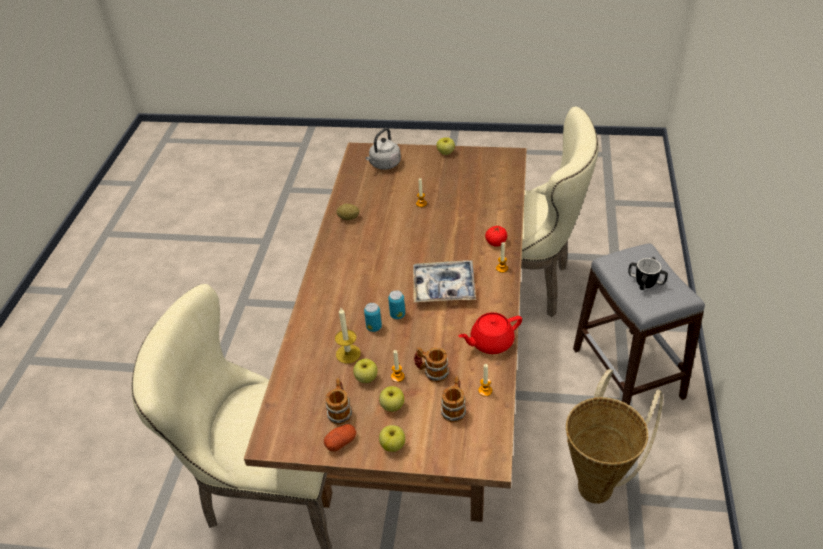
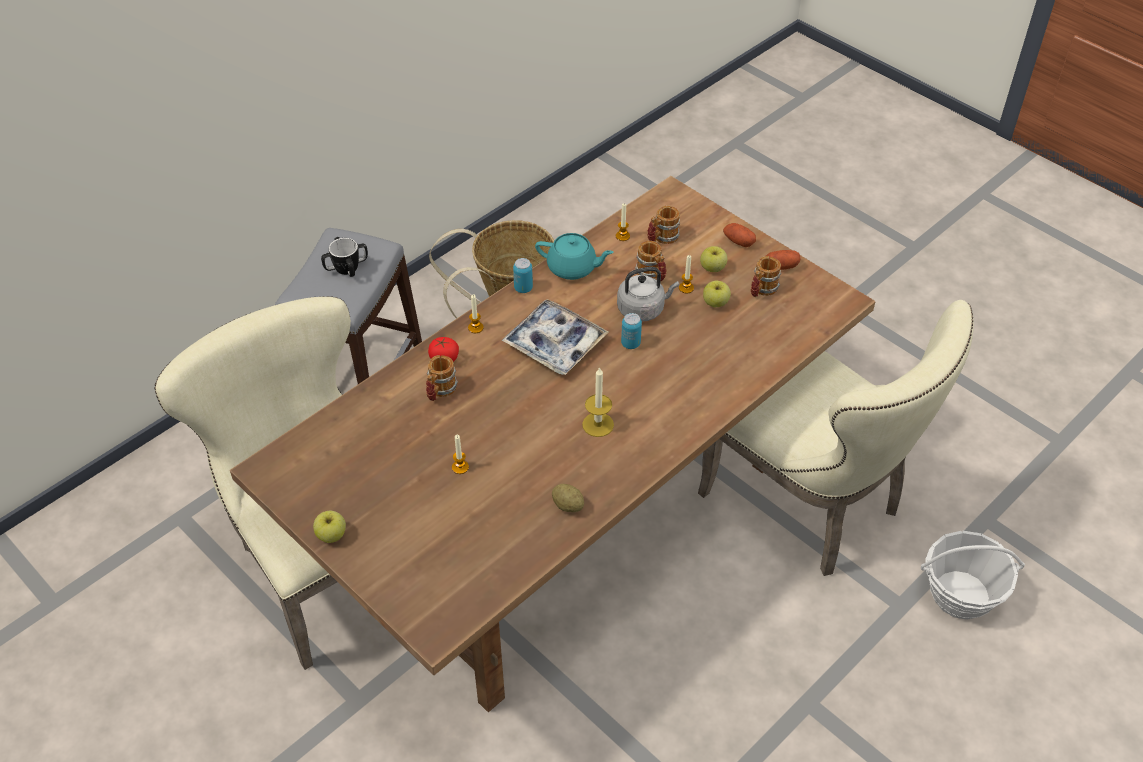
camera: 145 degrees left, 5 degrees up
(140, 491) = (960, 594): none -> basket
(348, 354) = (714, 334): candle -> candle (598, 424)
(374, 327) = (665, 345): can -> can (523, 288)
(384, 165) = (432, 573): grey kettle -> grey kettle (643, 309)
(393, 445) = (738, 241): apple -> potato
(476, 227) = (440, 391): none -> mug
(491, 342) = (572, 268): red teapot -> turquoise teapot

